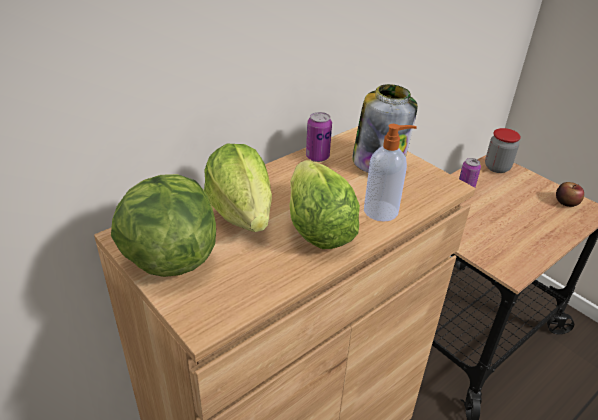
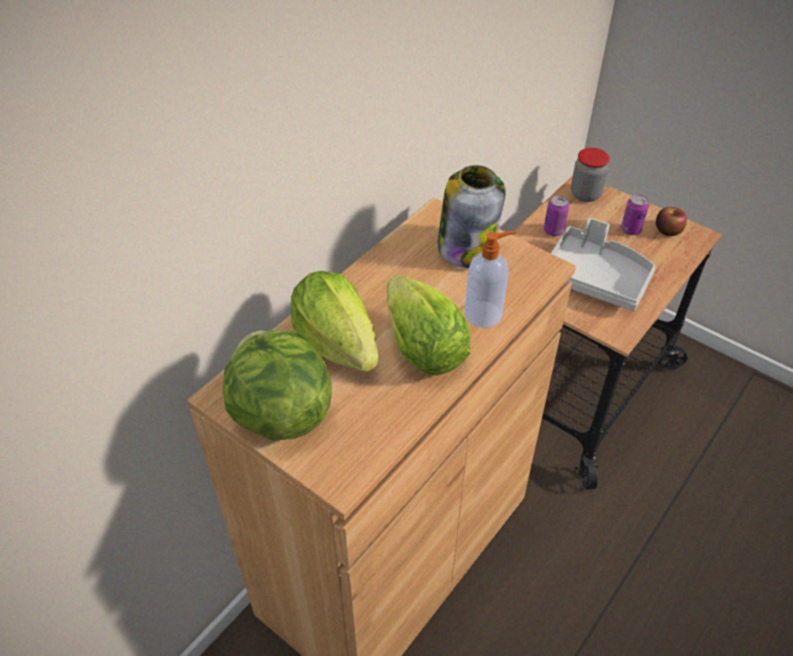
camera: 10 degrees left, 10 degrees up
(317, 157) = (397, 253): can -> can (630, 230)
(497, 228) = (595, 278): none -> grey tray

